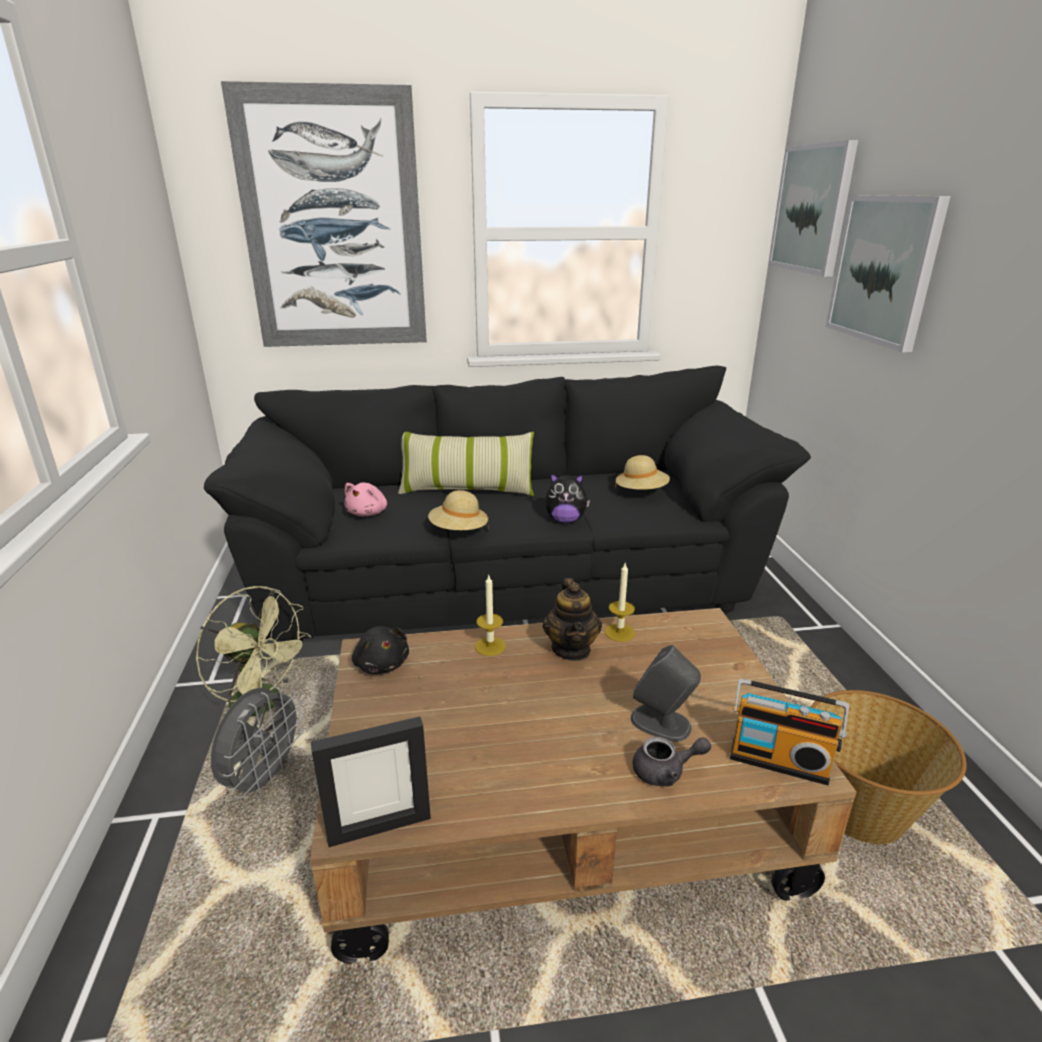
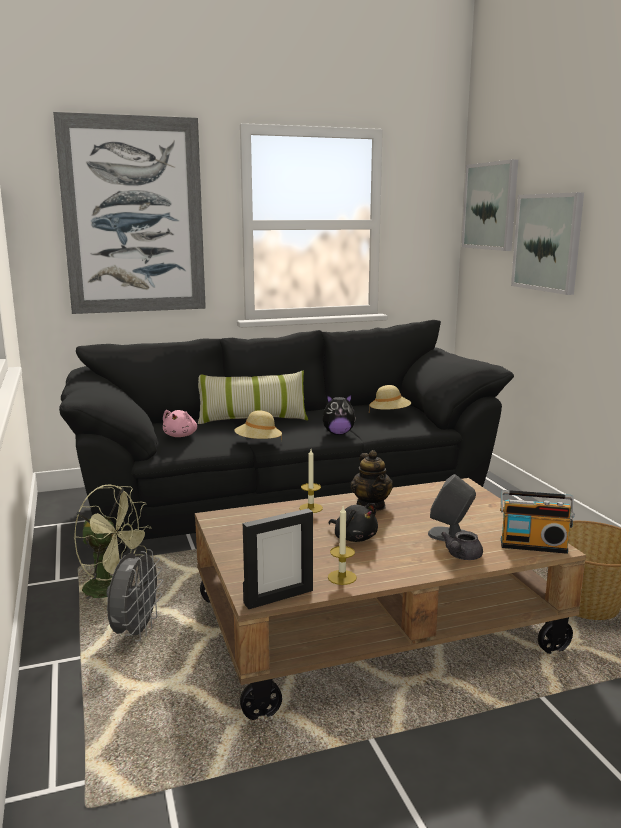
camera: 10 degrees left, 10 degrees down
(381, 664) = (233, 523): black plush toy -> black plush toy (354, 537)
(619, 632) = (402, 495): candle -> candle (342, 577)
(665, 771) = (461, 556): grey teapot -> grey teapot turned 135 degrees clockwise

